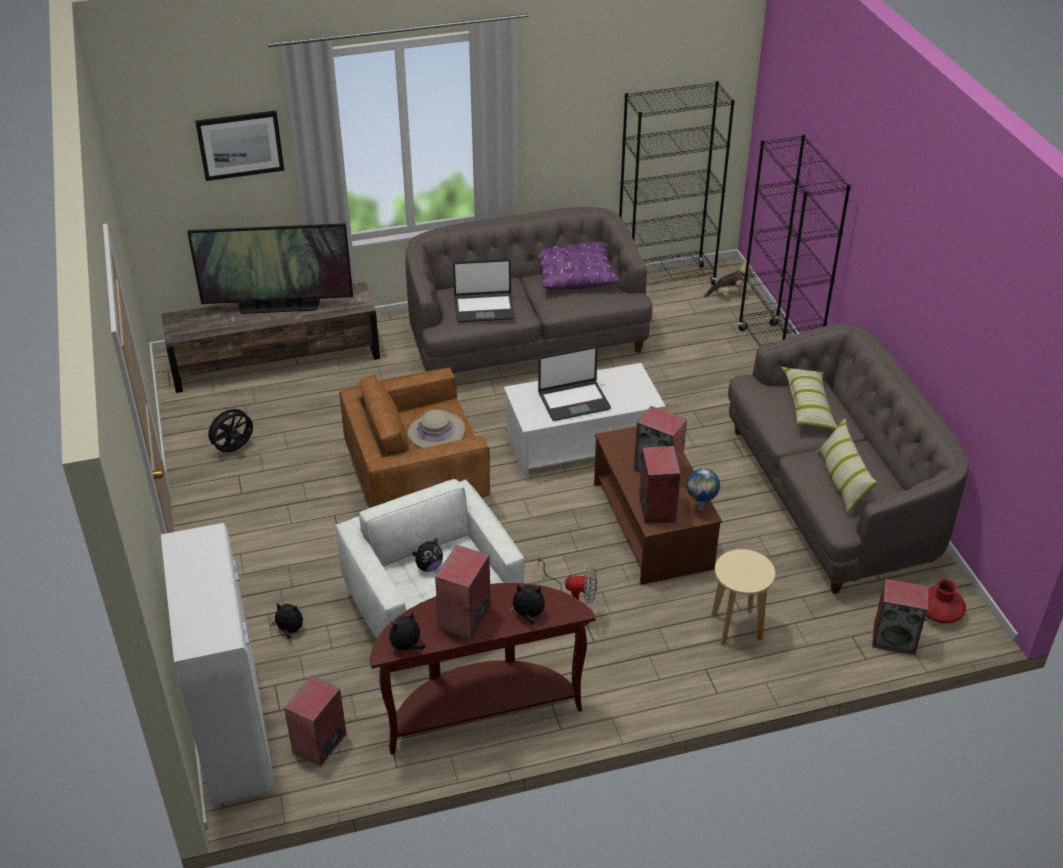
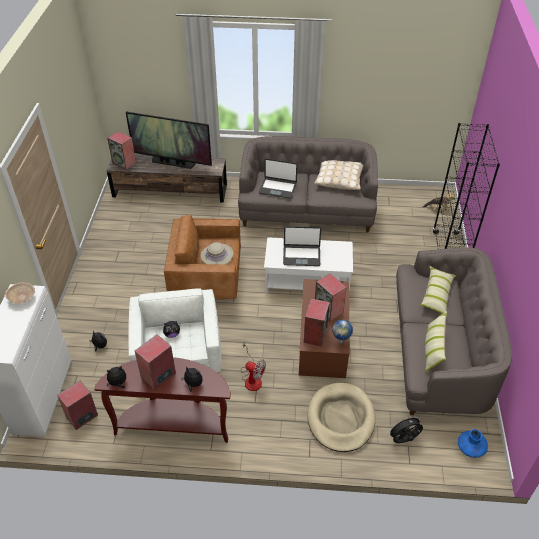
camera: 20 degrees right, 5 degrees up
(197, 549) = (22, 298): none -> beige bowl
(234, 450) = (124, 236): black fan -> black fan (403, 440)
(240, 145) = (161, 69): picture -> none
(574, 274) = (339, 179): purple pillow -> beige pillow
(665, 282) = (403, 193): black bookcase -> none
(736, 627) = (341, 419): beige stool -> beige dog bed
(895, 638) = (434, 456): speaker -> speaker (124, 162)
(939, 613) = (471, 448): red vase -> blue vase

